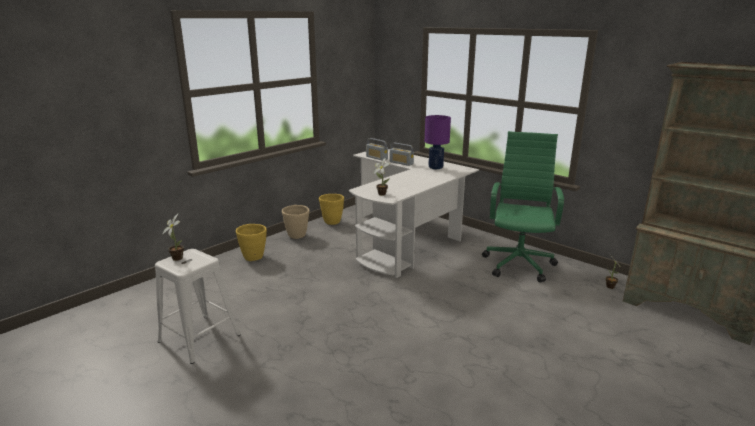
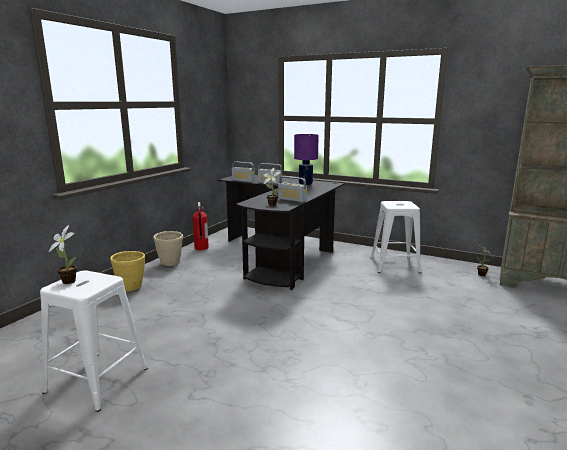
camera: 15 degrees left, 5 degrees down
(332, 222) = (201, 248): yellow planter -> fire extinguisher
(406, 189) = (292, 199): none -> radio
(407, 238) = (282, 254): white desk -> black desk
(518, 263) = (394, 265): green office chair -> white stool

